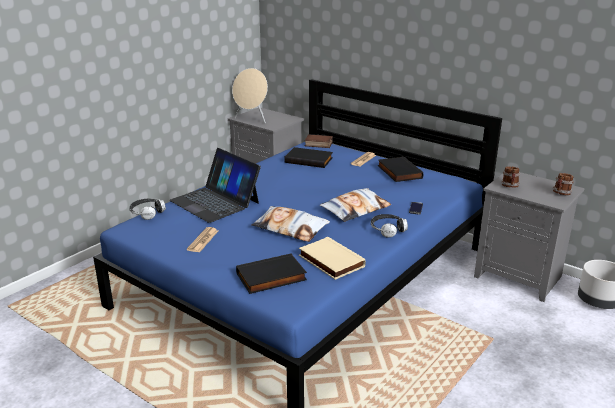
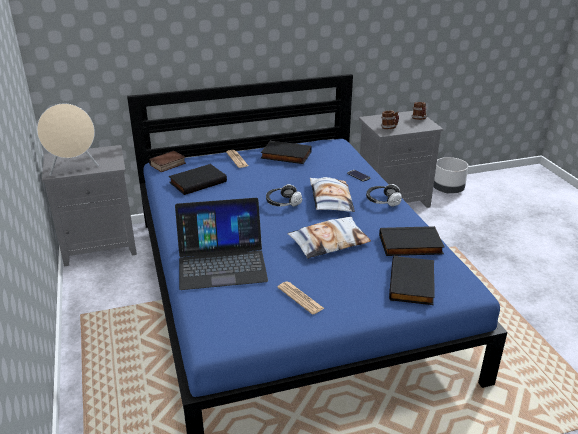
camera: 55 degrees left, 5 degrees up
(147, 213) = (193, 315): headphones -> headphones (283, 203)
(330, 261) = (410, 245): beige book -> black book

